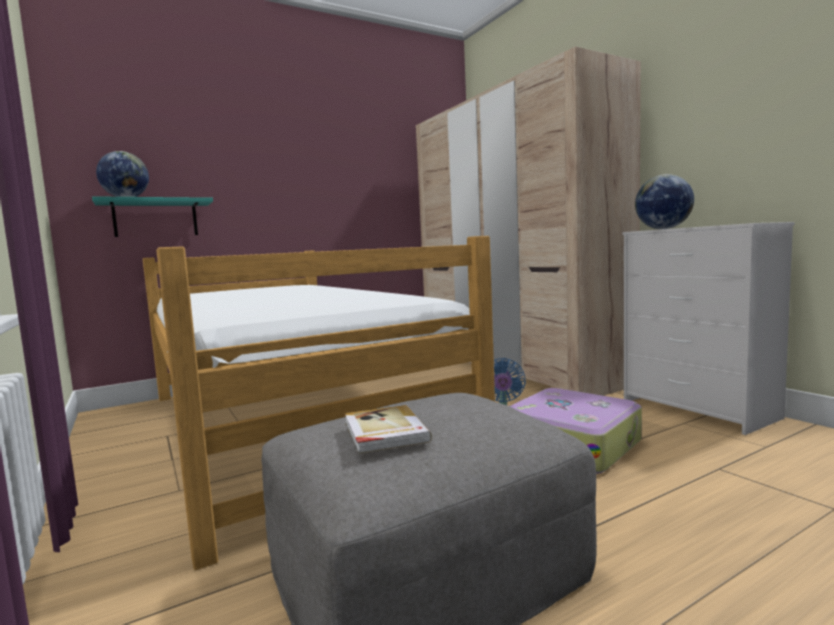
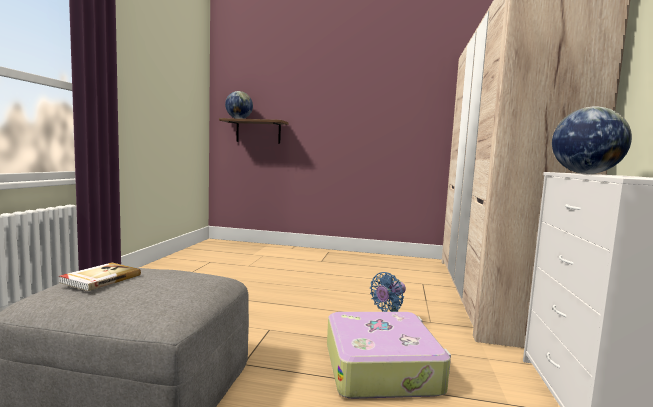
camera: 40 degrees right, 0 degrees up
(155, 218) = (258, 132): turquoise shelf -> brown shelf
(287, 425) = (261, 277): bed -> none

